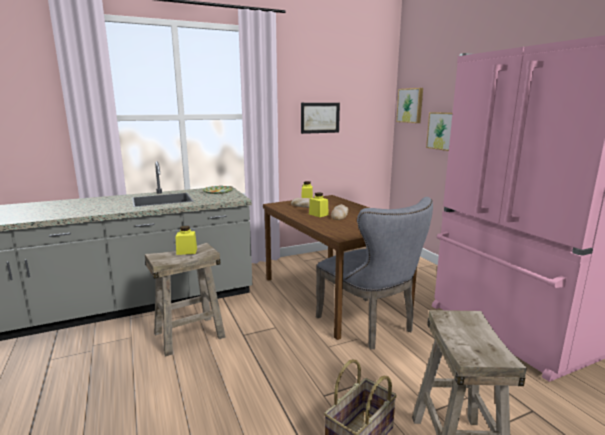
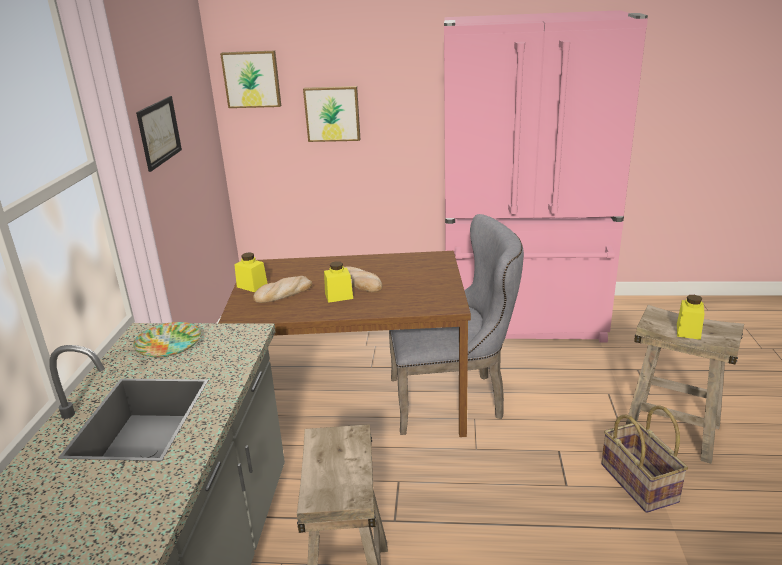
camera: 60 degrees left, 10 degrees up
(187, 251) = (328, 459): yellow jar -> yellow jar (688, 331)

